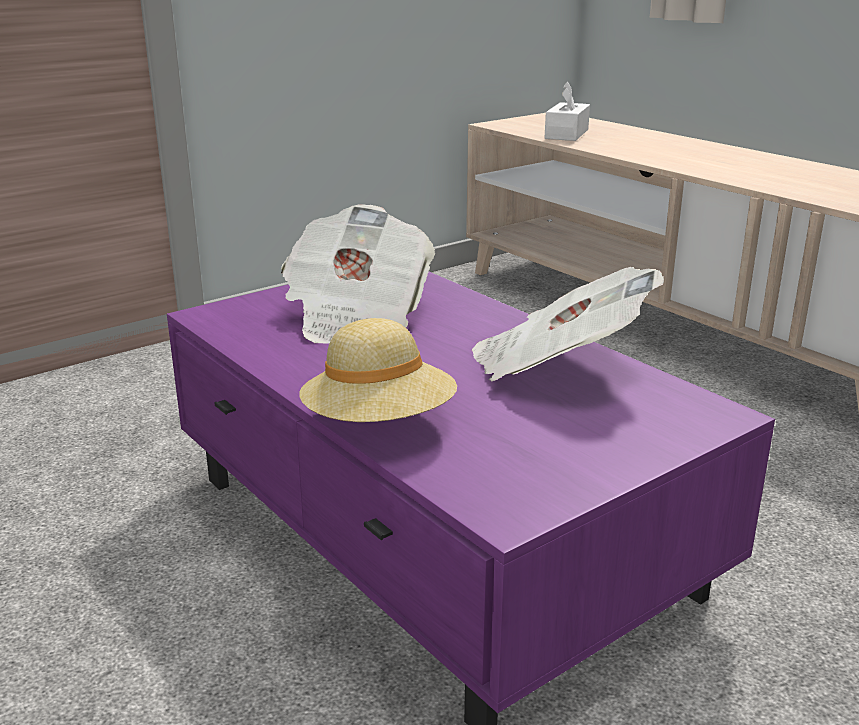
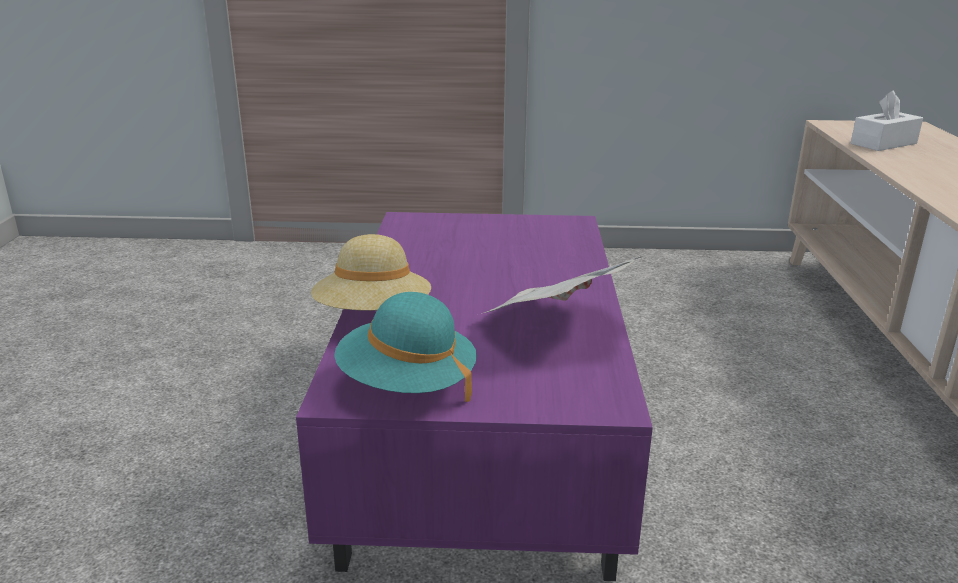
camera: 40 degrees right, 0 degrees up
(355, 314) = (490, 245): newspaper -> none
(542, 472) = (407, 384): none -> turquoise hat

